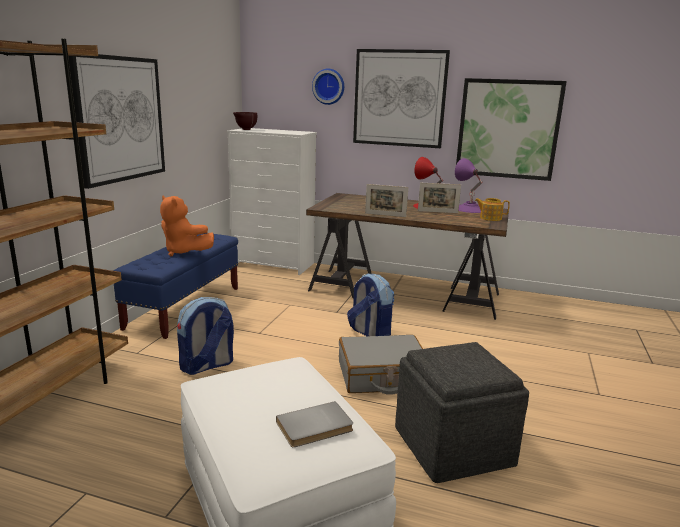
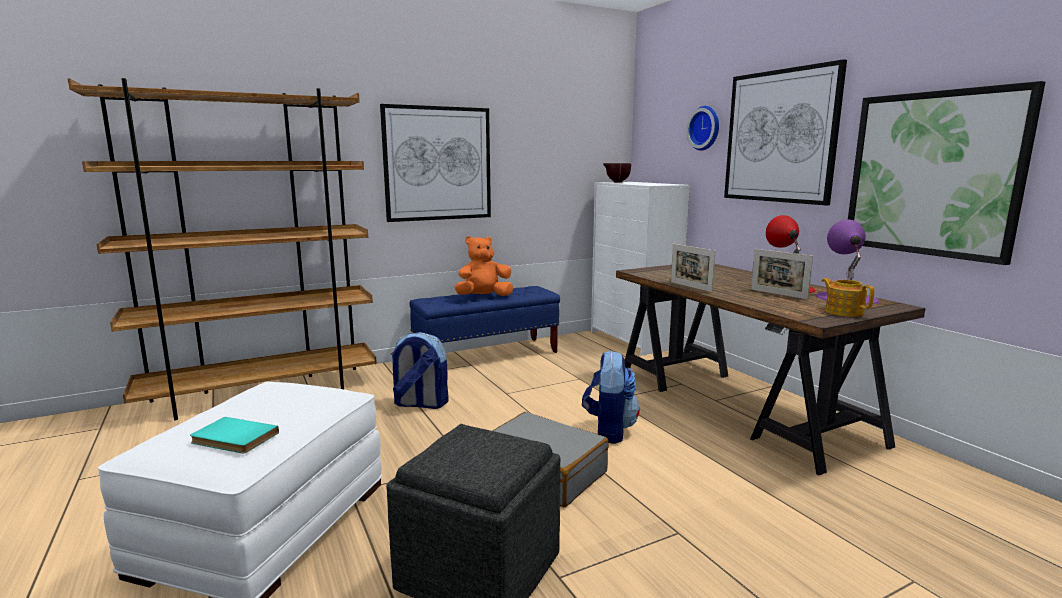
camera: 45 degrees right, 5 degrees down
(184, 252) = (484, 297): orange plush toy -> orange plush toy turned 75 degrees clockwise
(315, 428) = (233, 439): grey book -> turquoise book

